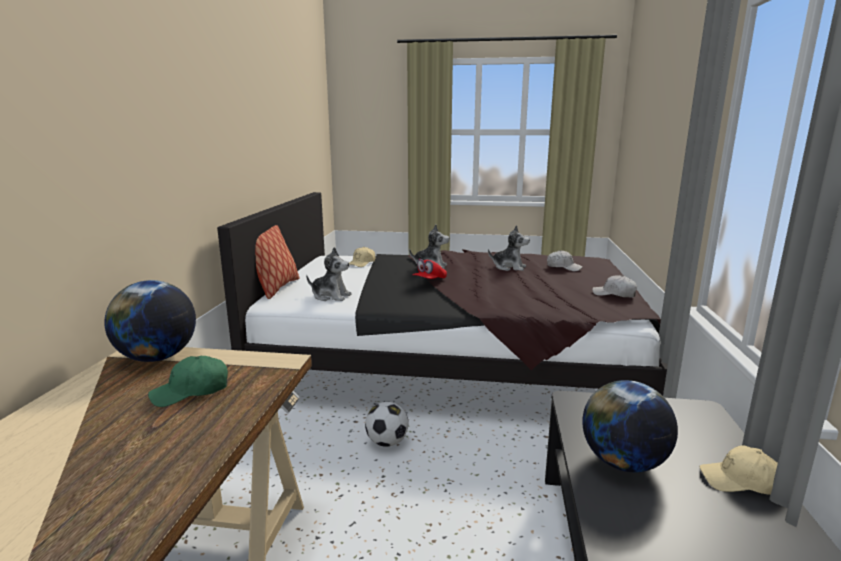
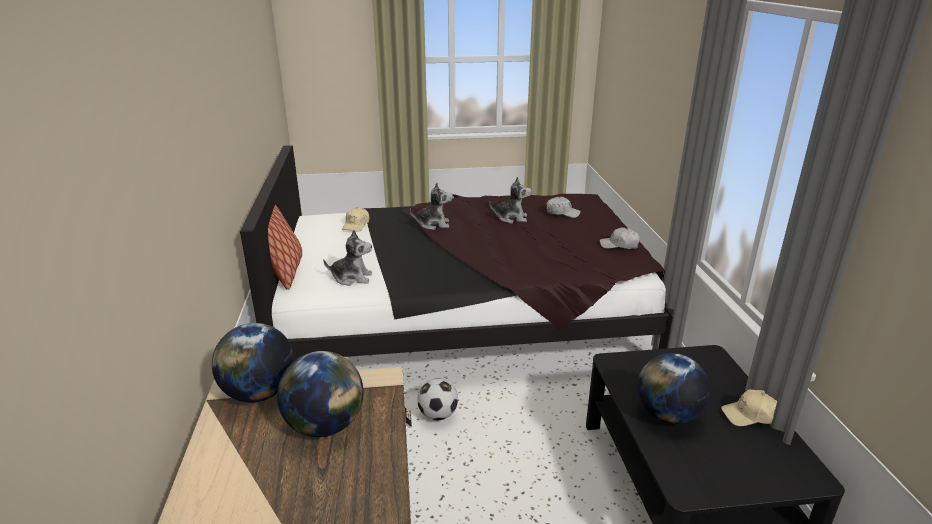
camera: 15 degrees left, 10 degrees up
(191, 391) = (325, 426): green cap -> globe
(429, 281) = (443, 246): red cap -> none

